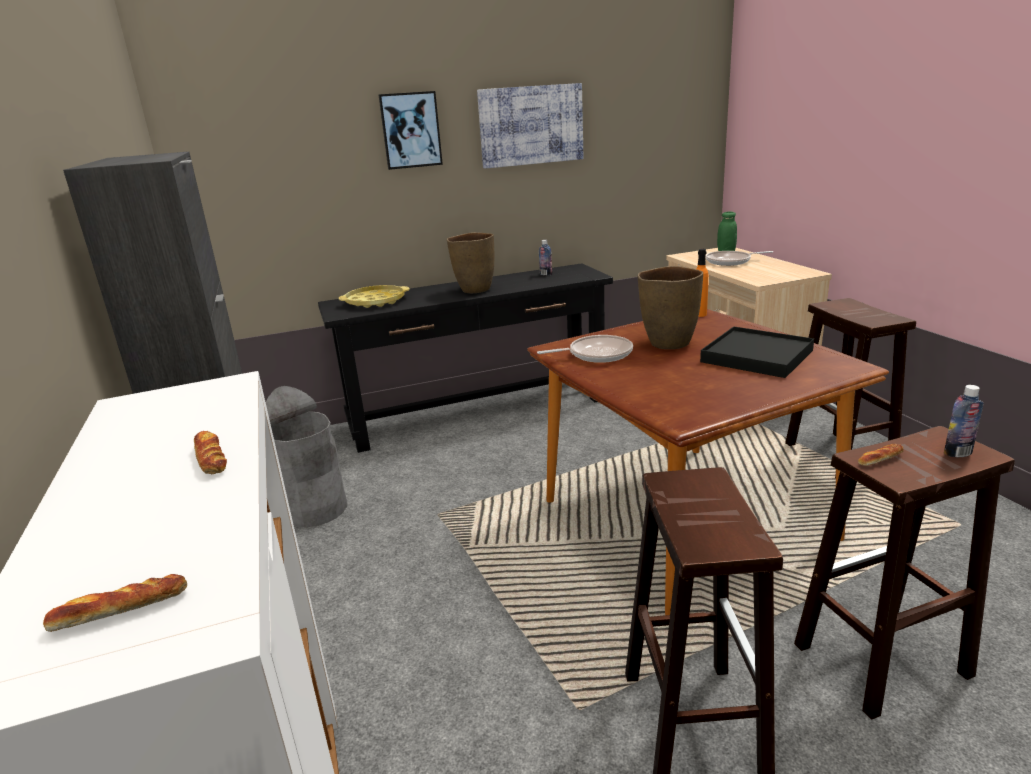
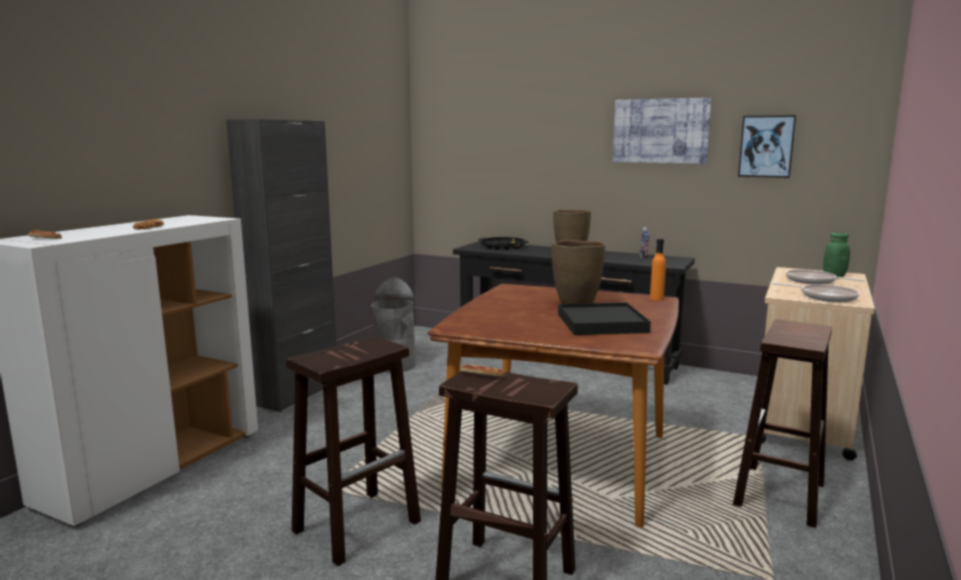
camera: 45 degrees right, 10 degrees down
(375, 301) = (502, 247): yellow tray -> black tray
(410, 130) = (561, 128): picture -> picture (766, 146)
(596, 354) = (519, 295): frying pan -> frying pan (824, 297)
(957, 453) = (532, 391): bottle -> none

